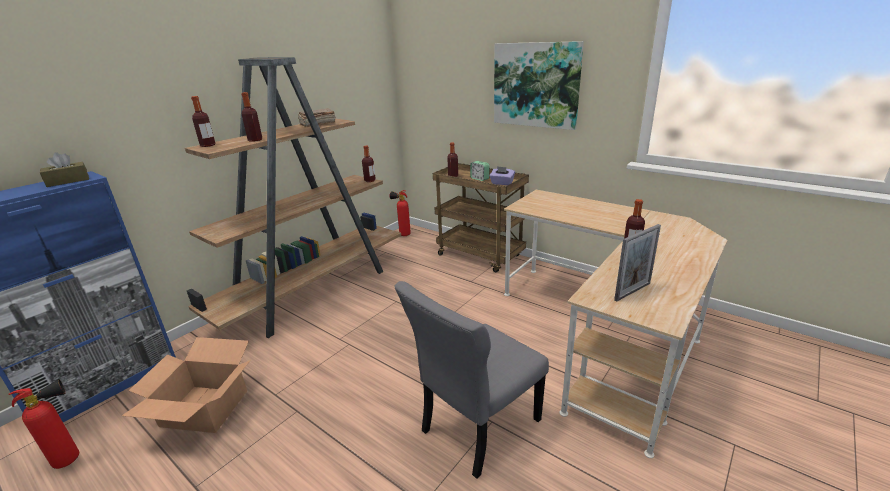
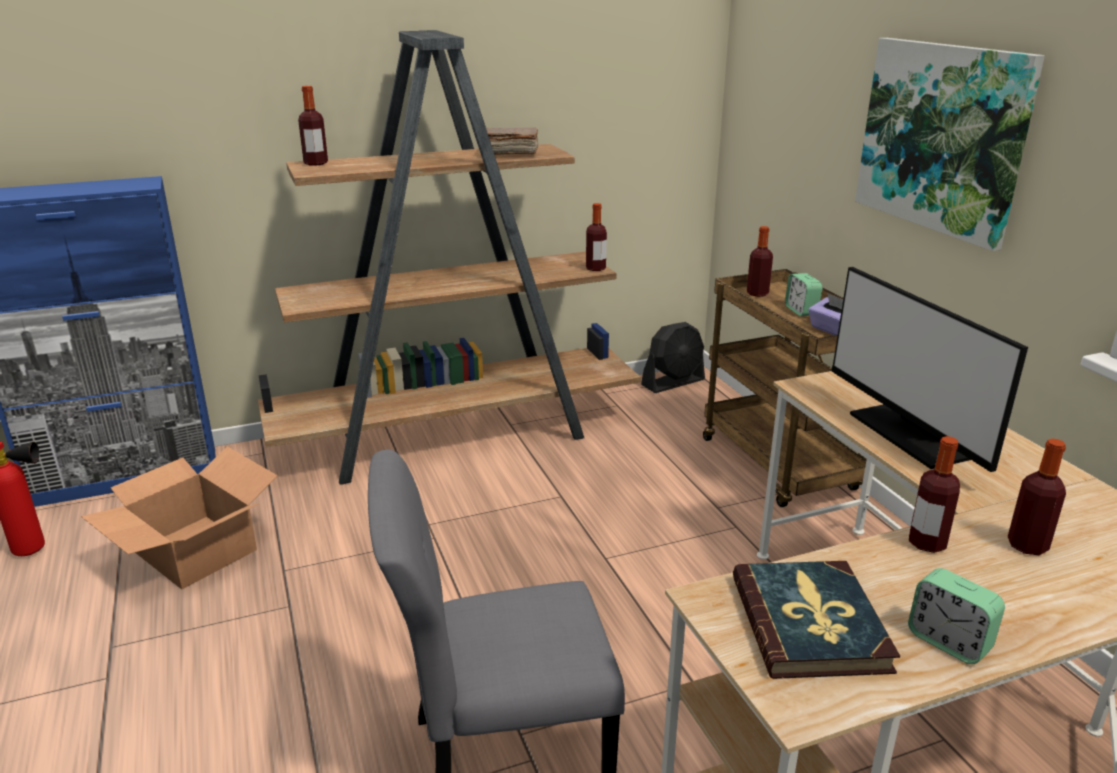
camera: 30 degrees right, 0 degrees up
(68, 181) = (120, 186): brown tissue box -> none
(255, 140) = (383, 166): bottle -> bottle (1027, 545)
(402, 234) = (673, 382): fire extinguisher -> black fan
(578, 213) = (914, 434): none -> monitor
(632, 291) = (810, 624): picture frame -> book
(679, 279) = (948, 642): none -> alarm clock

